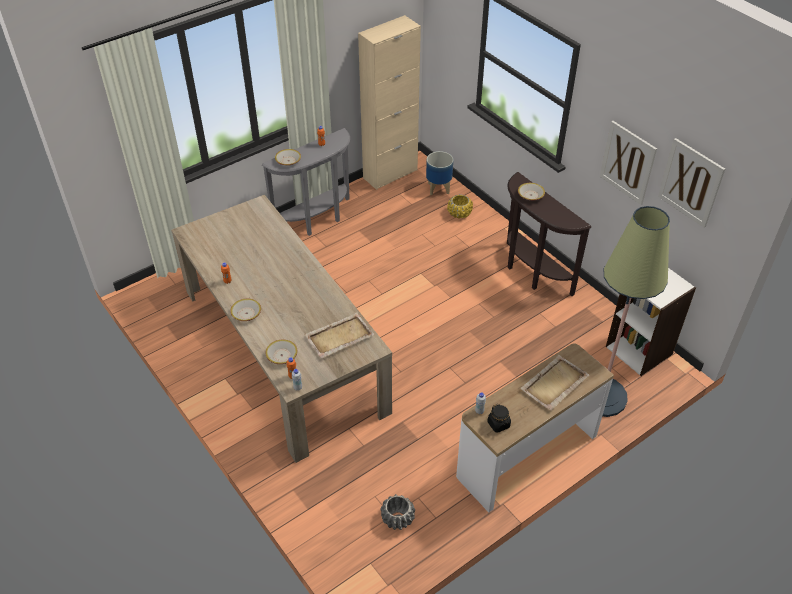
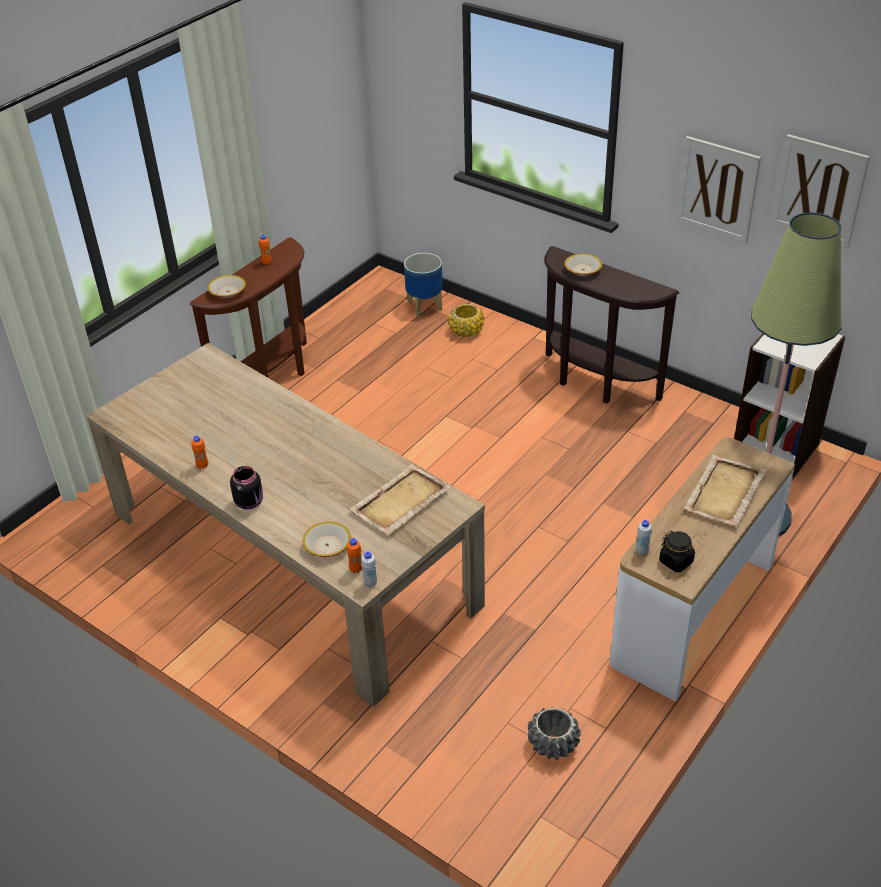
camera: 15 degrees left, 5 degrees down
(246, 313) = (250, 502): bowl -> black jar
(317, 221) = (273, 380): grey console table -> brown console table
(390, 174) = (350, 301): beige cabinet -> none

